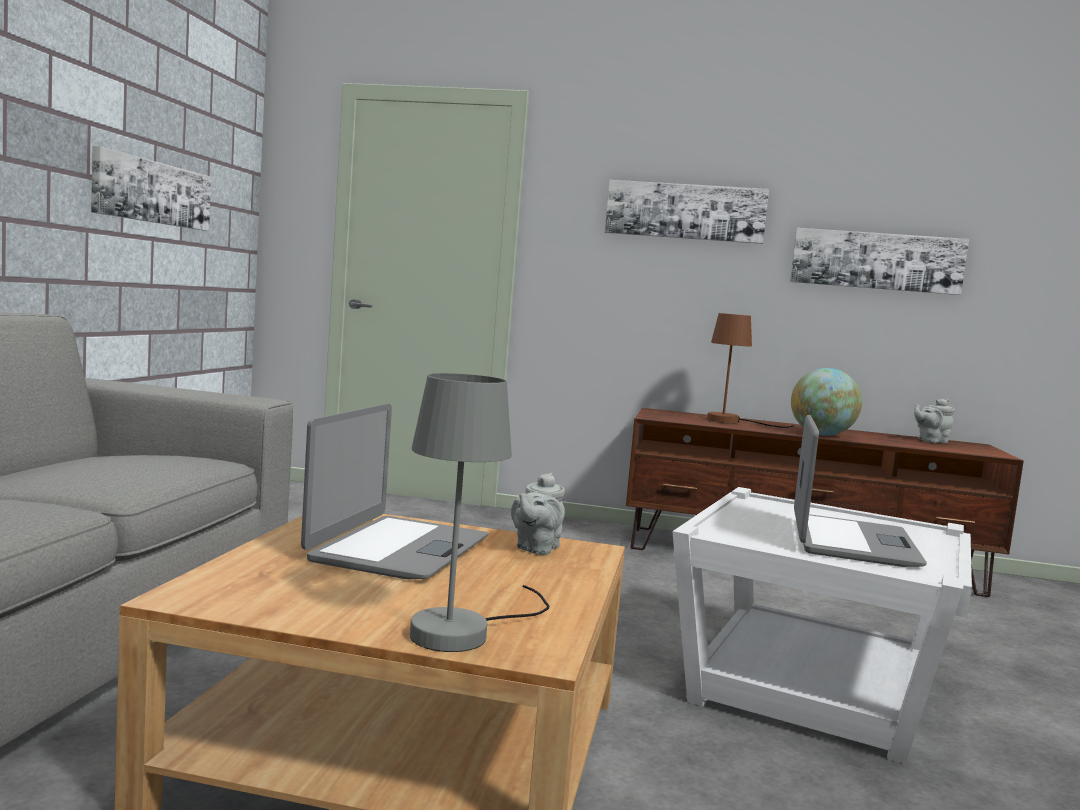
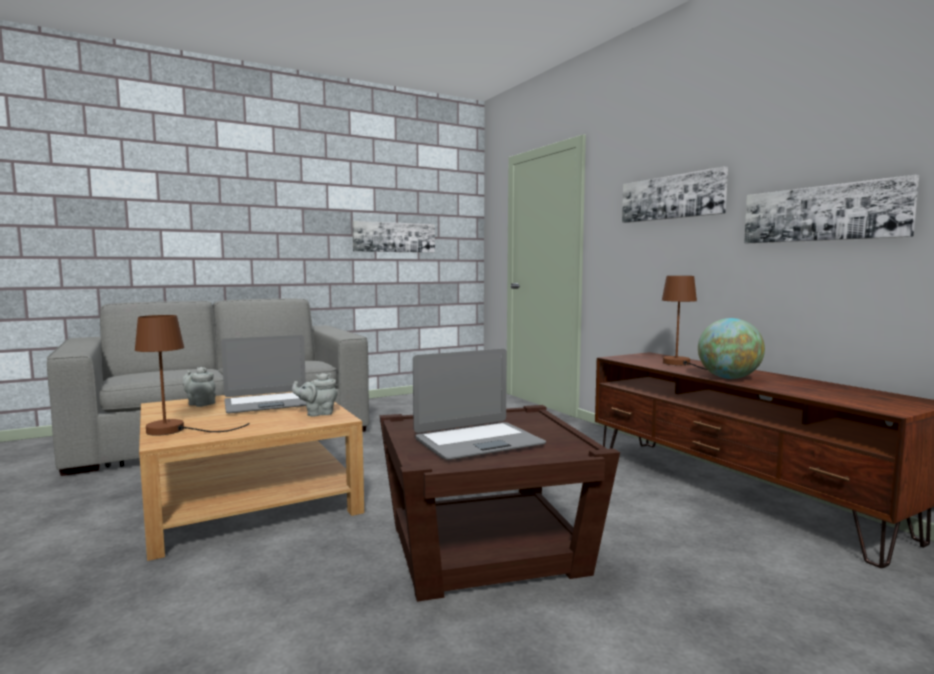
camera: 50 degrees right, 0 degrees up
(466, 630) = (176, 430): grey table lamp -> brown table lamp
(807, 685) = (485, 548): white side table -> brown side table
(930, 441) = (861, 393): grey teapot -> grey teapot (200, 404)

